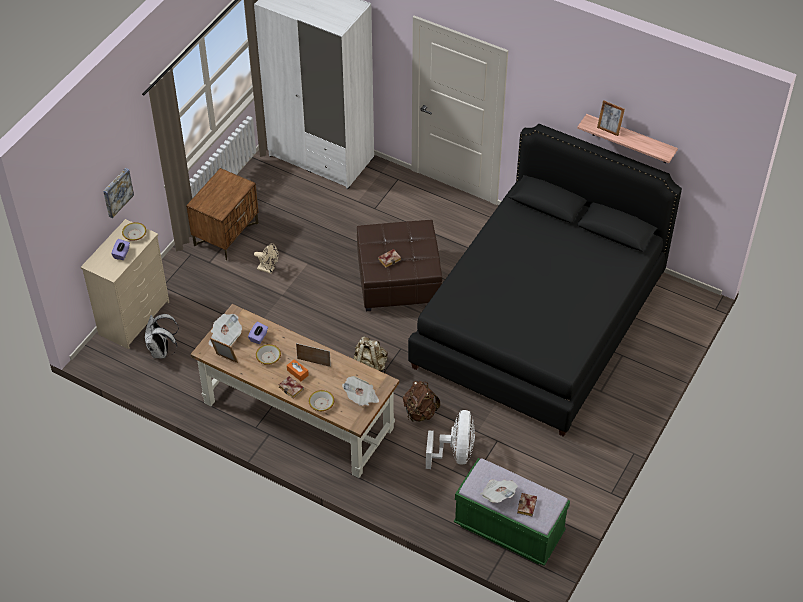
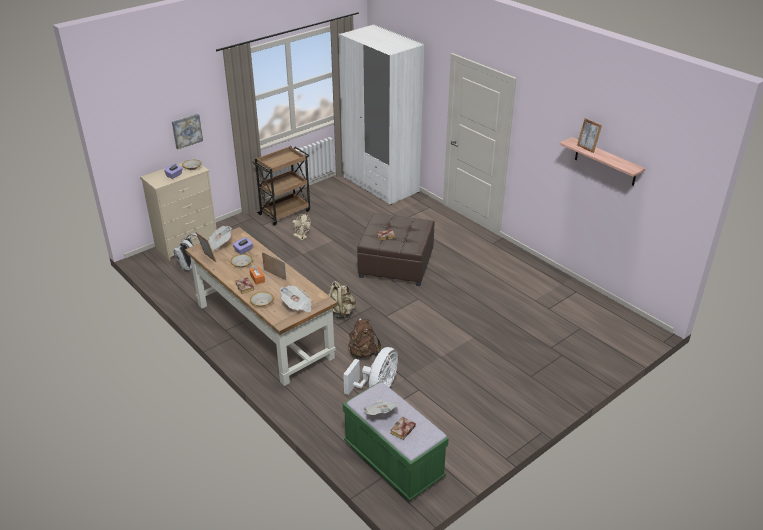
camera: 20 degrees right, 15 degrees down
(226, 234) = (285, 212): brown nightstand -> brown cart
(539, 321) = (498, 314): black bed -> none

